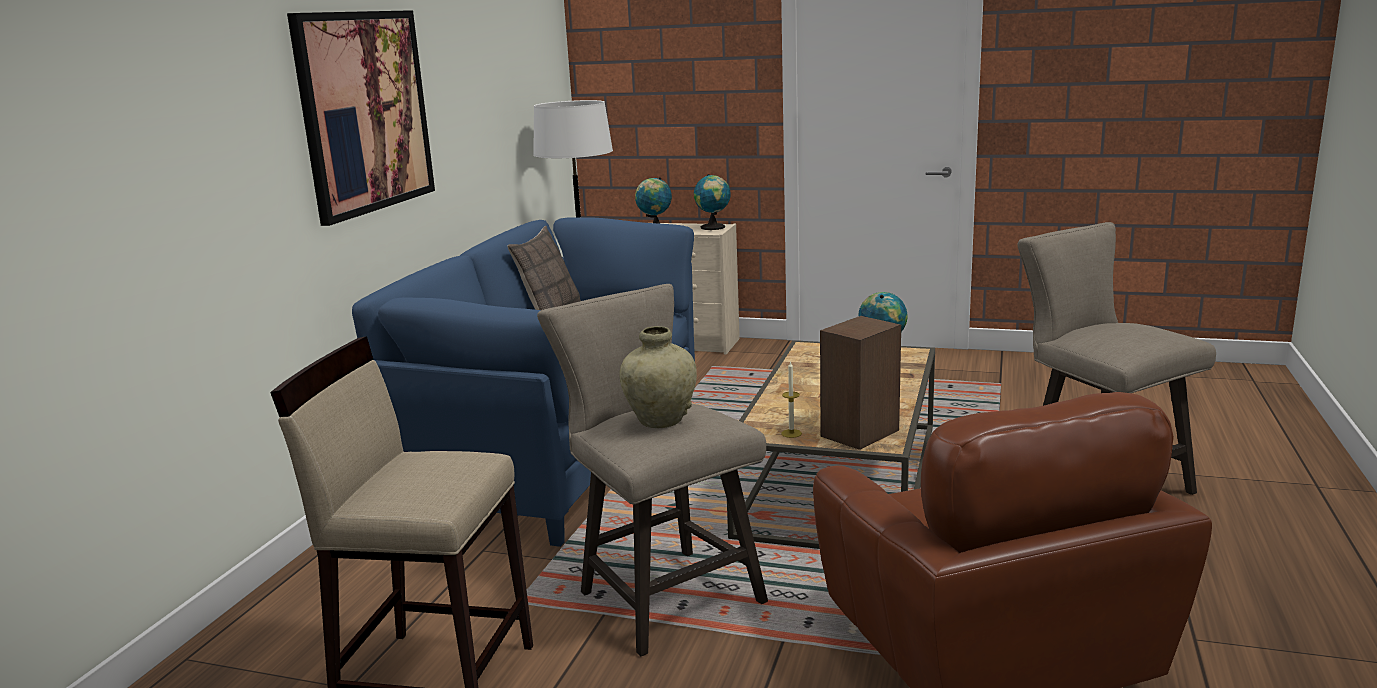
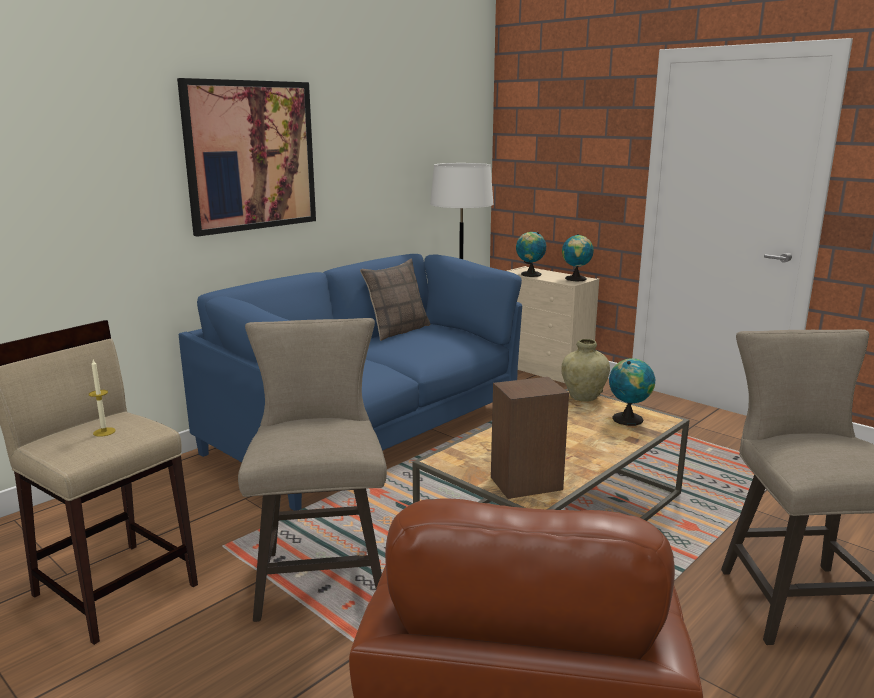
camera: 25 degrees right, 0 degrees up
(660, 421) = (308, 432): beige vase -> beige vase (583, 397)
(791, 433) = (471, 468): candle -> candle (104, 432)

